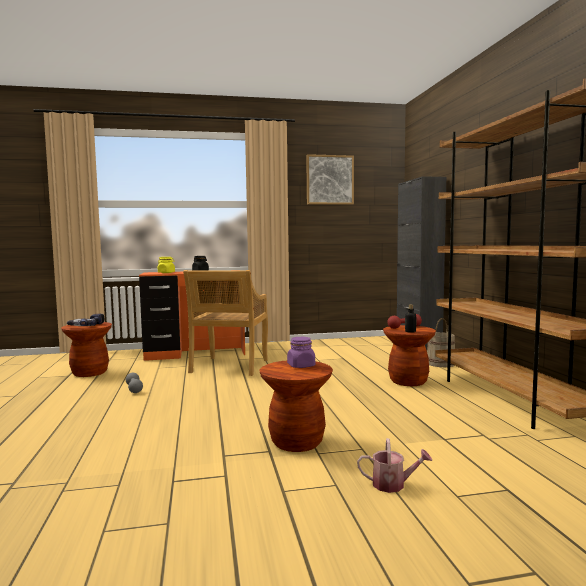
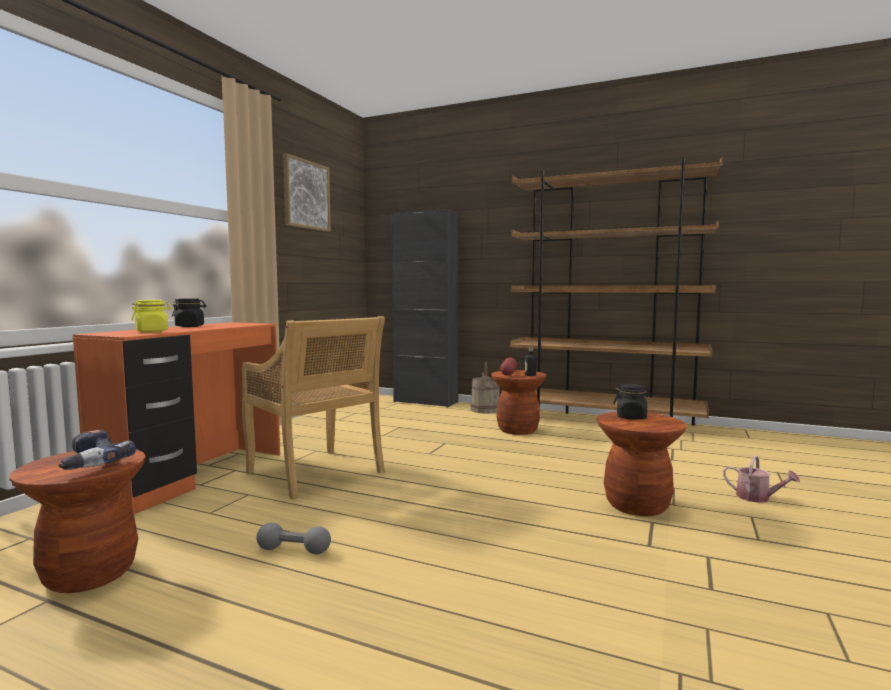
camera: 55 degrees left, 0 degrees up
(301, 366) = (631, 417): purple jar -> black jar
(393, 484) = (757, 498): watering can -> watering can turned 90 degrees clockwise

